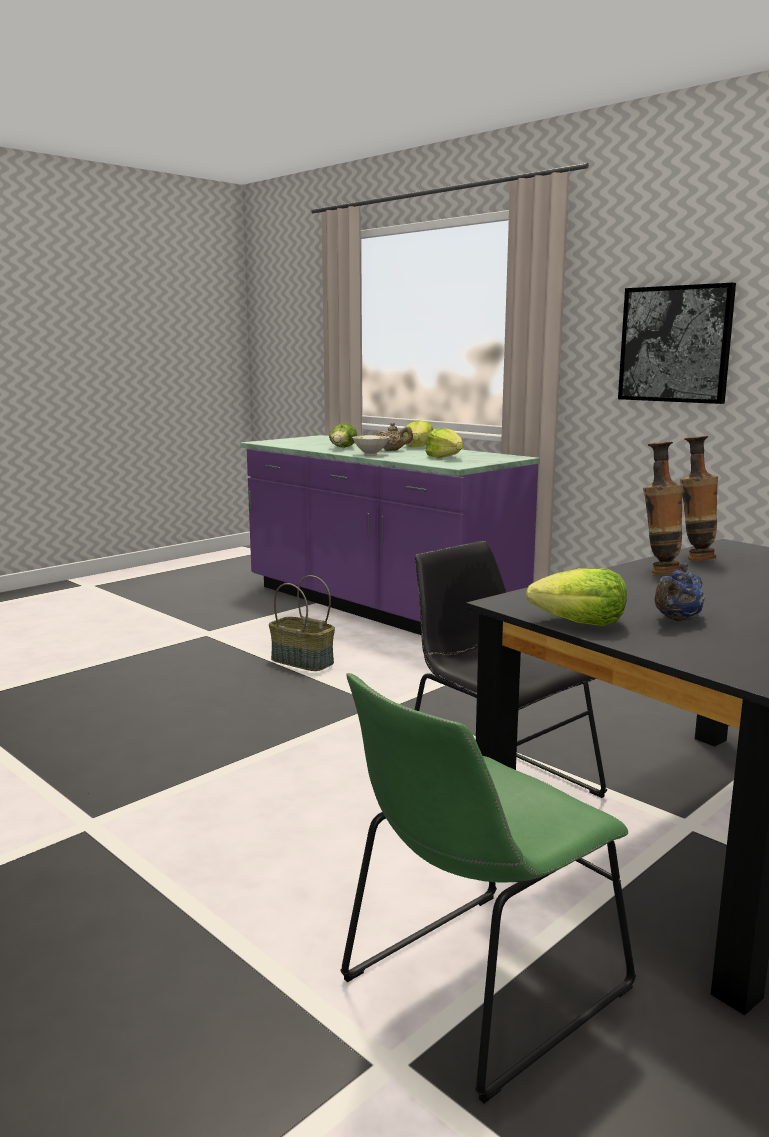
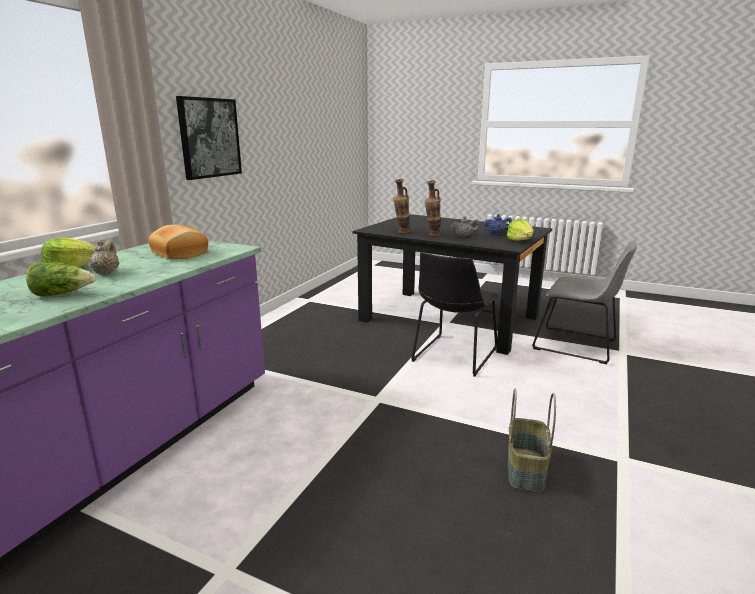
camera: 110 degrees left, 5 degrees up
(301, 661) = (308, 459): basket -> basket (527, 470)
(370, 454) = (145, 276): white bowl -> none
(445, 457) = (178, 254): lettuce -> bread
(477, 989) = (578, 345): green chair -> grey chair
(644, 590) = (464, 236): none -> grey teapot

